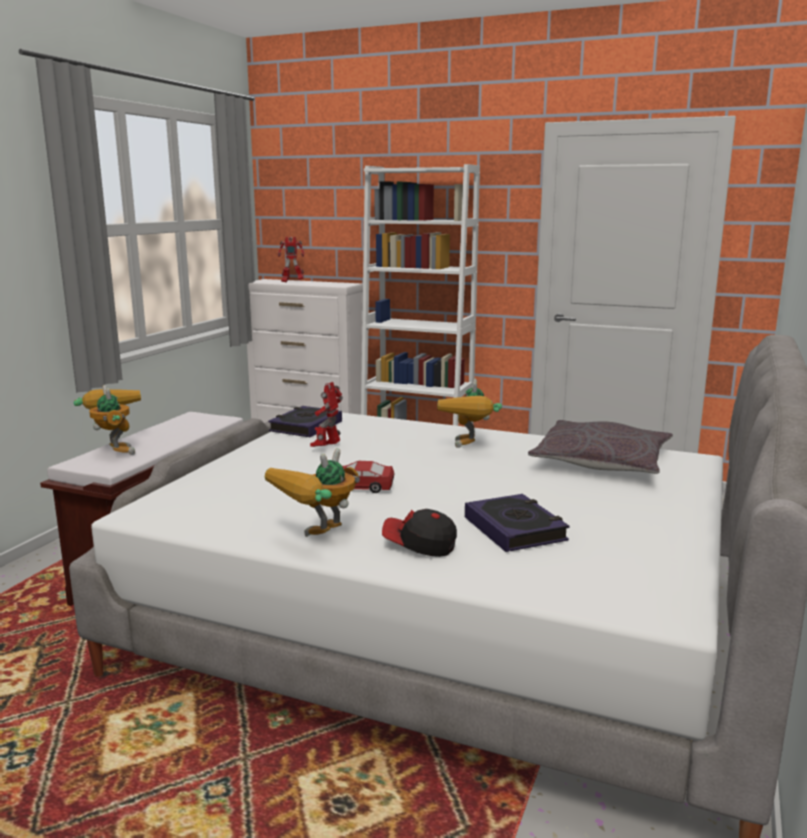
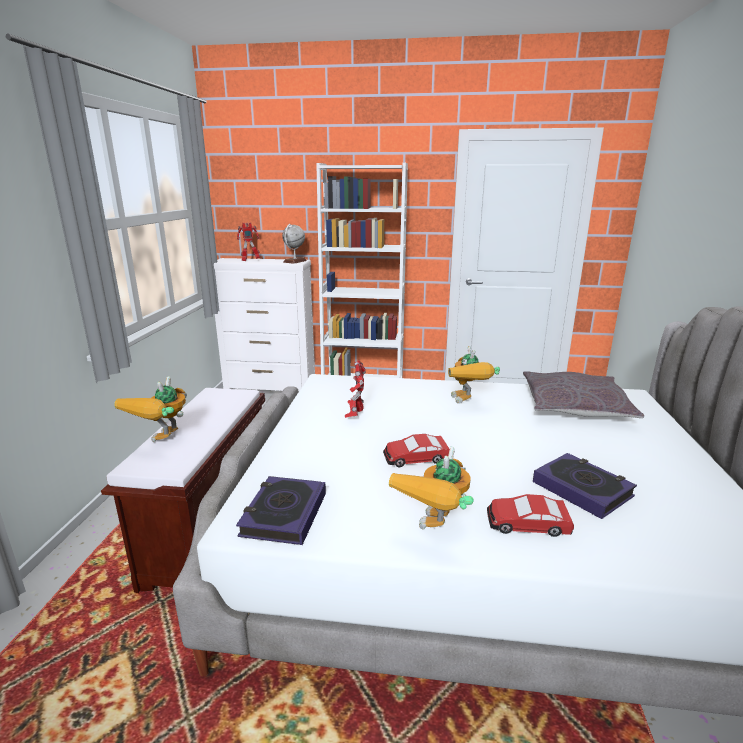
camera: 15 degrees left, 5 degrees up
(114, 450) = (164, 443): toy robot -> toy robot turned 120 degrees counterclockwise
(305, 426) = (319, 394): book -> book (284, 514)
(341, 284) = (295, 261): none -> globe
(419, 546) = (527, 524): cap -> toy car

